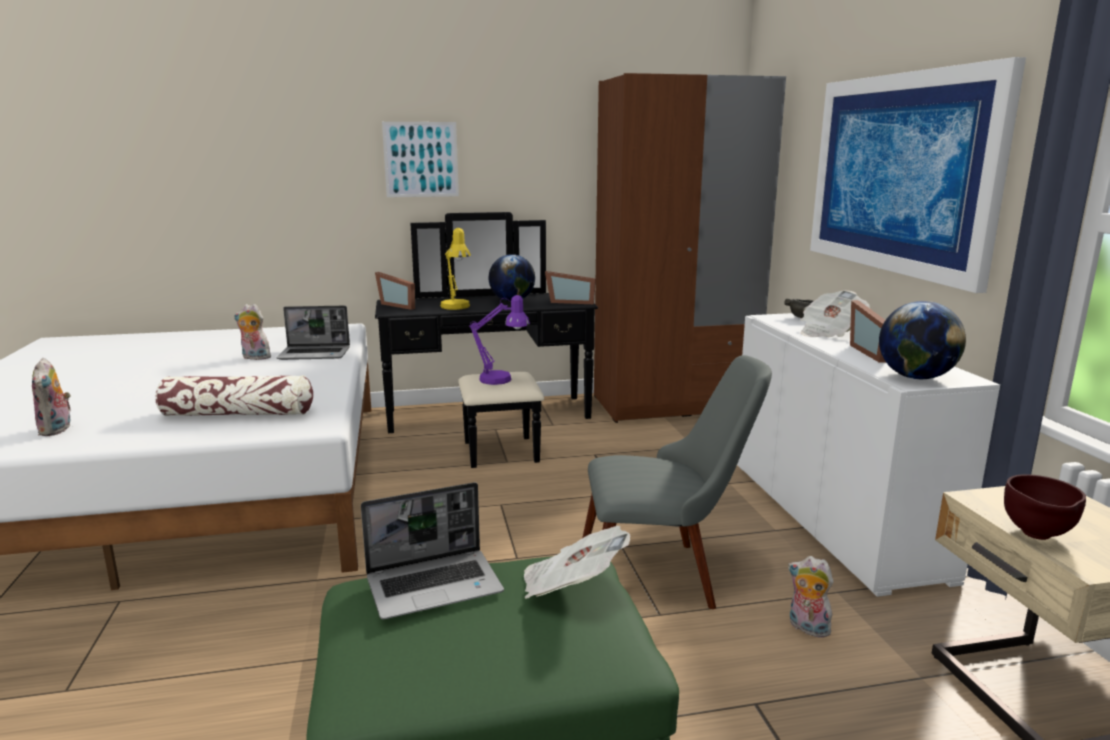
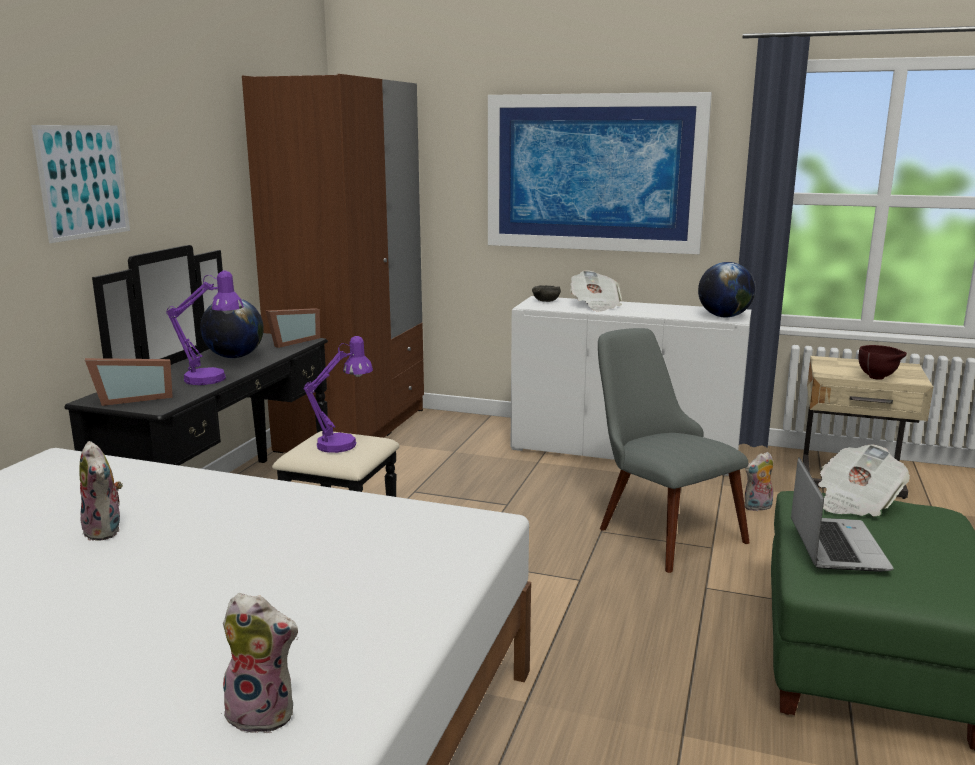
camera: 60 degrees left, 0 degrees up
(238, 414) = (377, 563): pillow -> none
(254, 358) = (106, 531): plush toy -> plush toy turned 75 degrees counterclockwise
(315, 354) = (168, 491): laptop -> none
(457, 308) = (214, 379): yellow table lamp -> purple table lamp
(664, 574) = (658, 529): grey chair -> grey chair turned 60 degrees counterclockwise
(872, 352) = (658, 310): picture frame -> none

